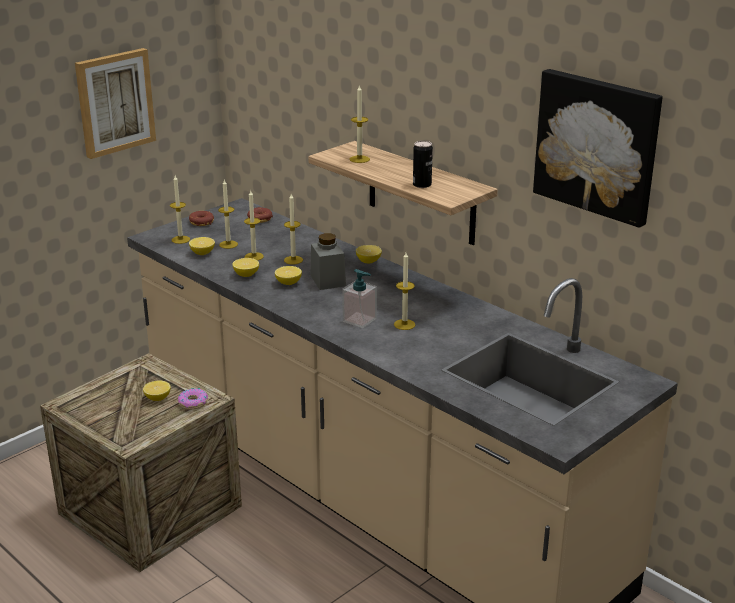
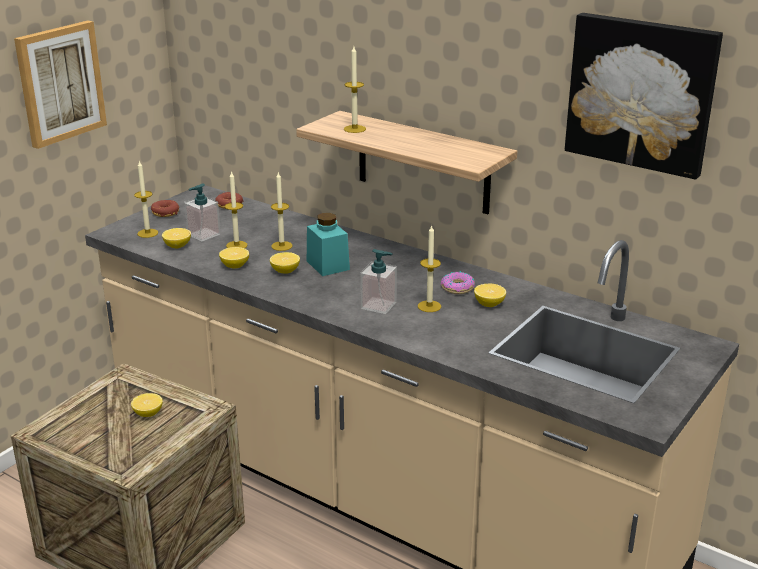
camera: 10 degrees left, 0 degrees up
(193, 403) = (190, 415): donut -> donut (458, 288)
(228, 244) = (203, 234): candle -> soap dispenser
(328, 280) = (328, 265): grey jar -> turquoise jar
(368, 261) = (364, 241): lemon -> lemon (489, 304)
(422, 185) = (435, 151): can -> none

